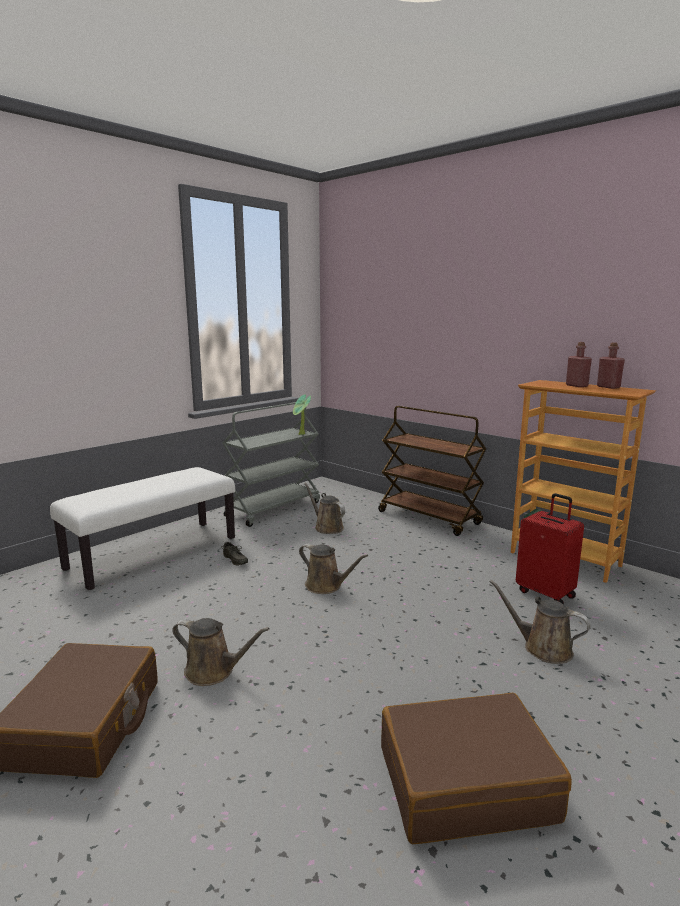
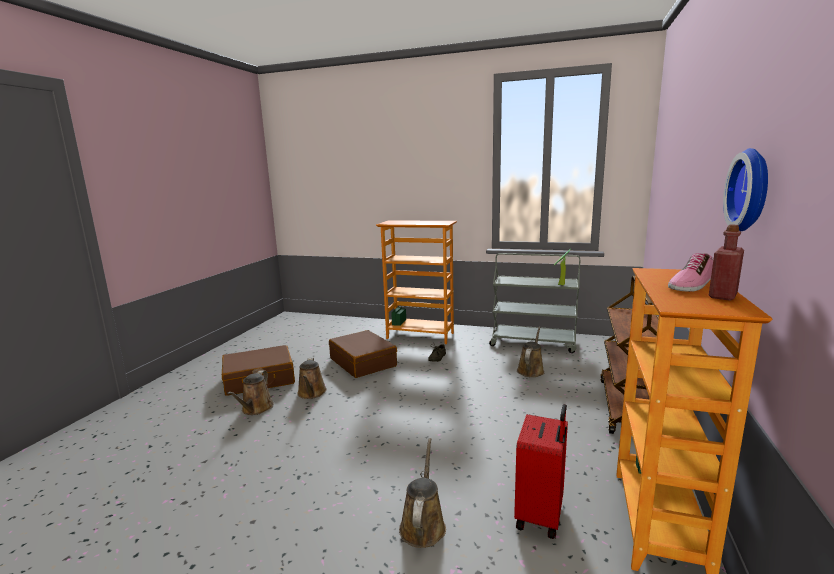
camera: 65 degrees right, 0 degrees up
(153, 552) = (420, 335): white bench -> bookcase
(326, 586) = (434, 397): brown watering can -> brown watering can (256, 409)
(465, 782) = (238, 505): brown suitcase -> brown suitcase (363, 362)
(576, 386) = (690, 284): red bottle -> shoe
(585, 322) = (753, 190): none -> wall clock

